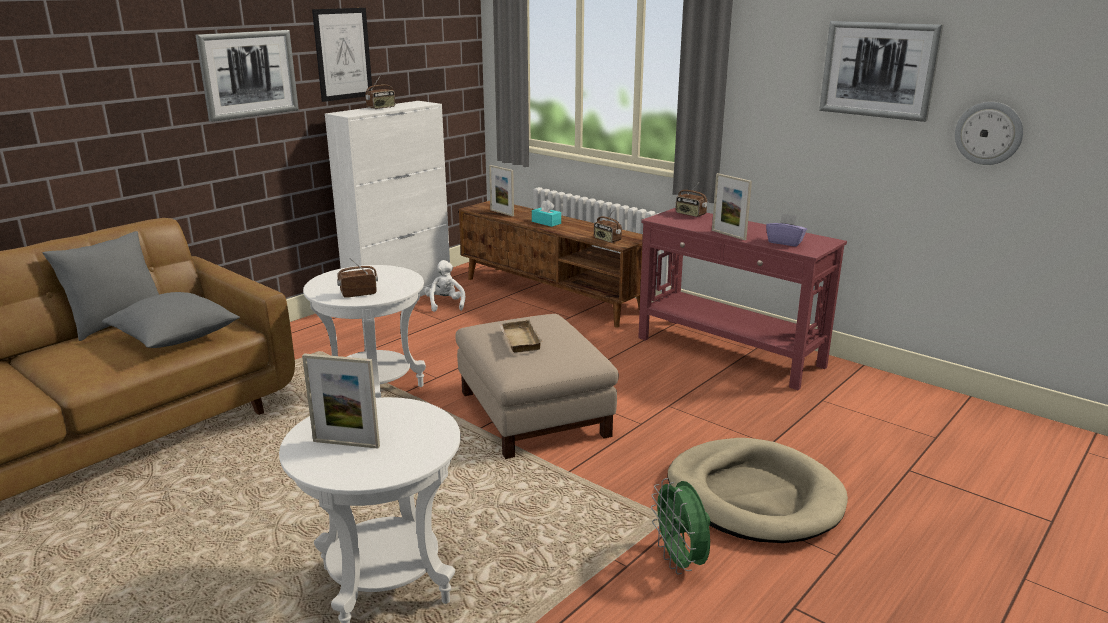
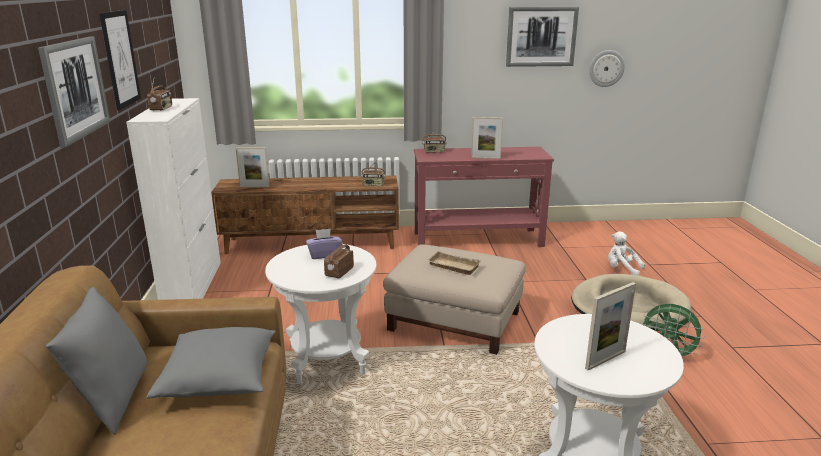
camera: 45 degrees left, 0 degrees up
(445, 304) = (246, 278): white plush toy -> white plush toy (621, 269)
(546, 222) = (305, 185): turquoise tissue box -> none
(785, 242) = (520, 154): purple tissue box -> purple tissue box (324, 254)

